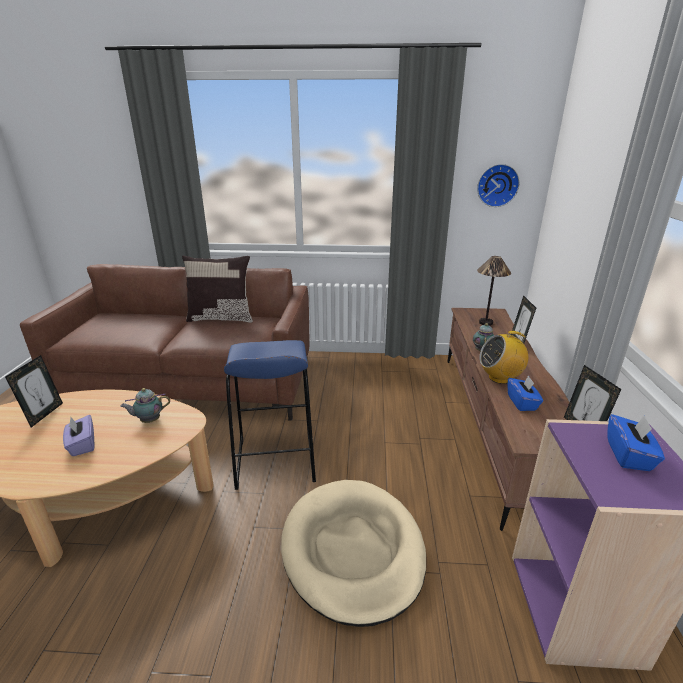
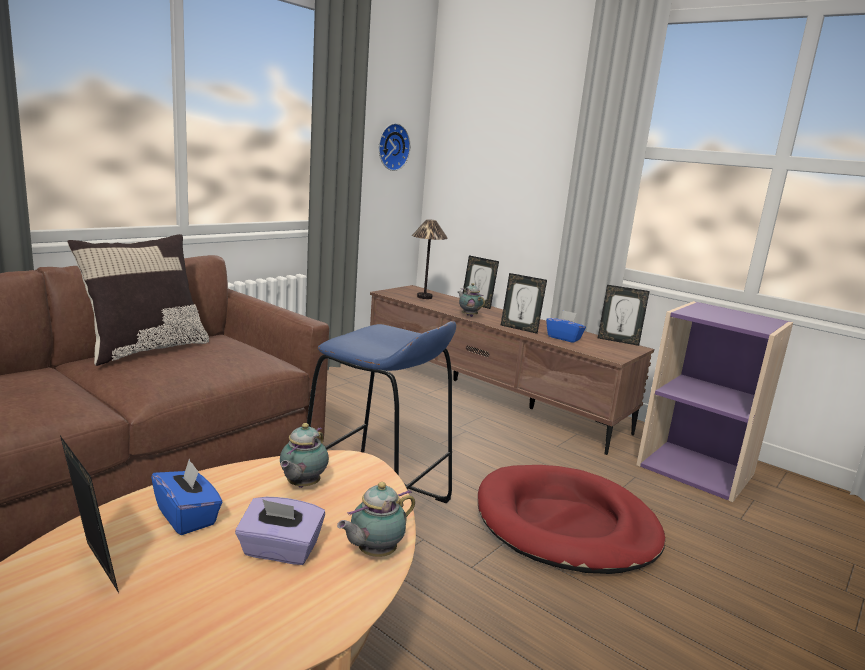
camera: 55 degrees left, 10 degrees down
(96, 471) = (374, 553): none -> teapot
(352, 550) = (566, 524): beige dog bed -> red dog bed
(500, 378) = (519, 328): radio -> picture frame
(628, 455) = (725, 314): blue tissue box -> blue tissue box (187, 516)

